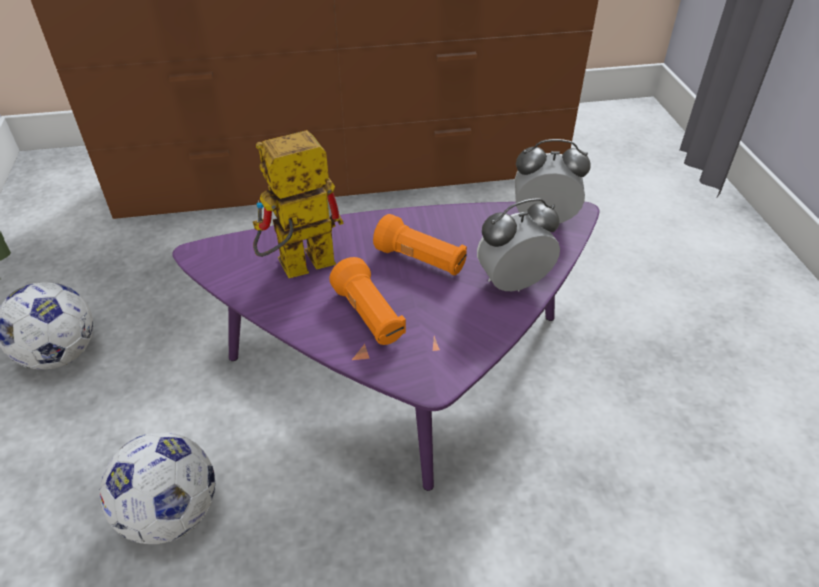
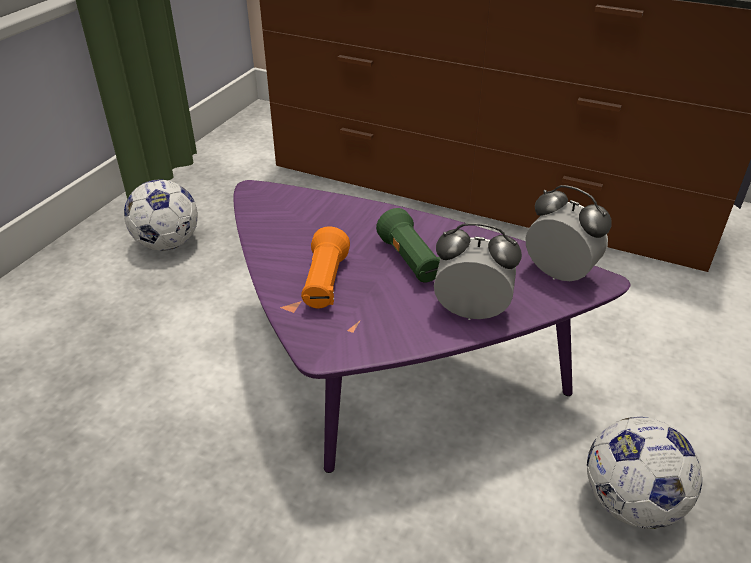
camera: 35 degrees right, 5 degrees down
(171, 514) = (141, 382): football -> football (629, 502)
(296, 269) = (308, 228): toy robot -> none
(421, 261) = (410, 261): orange flashlight -> green flashlight

